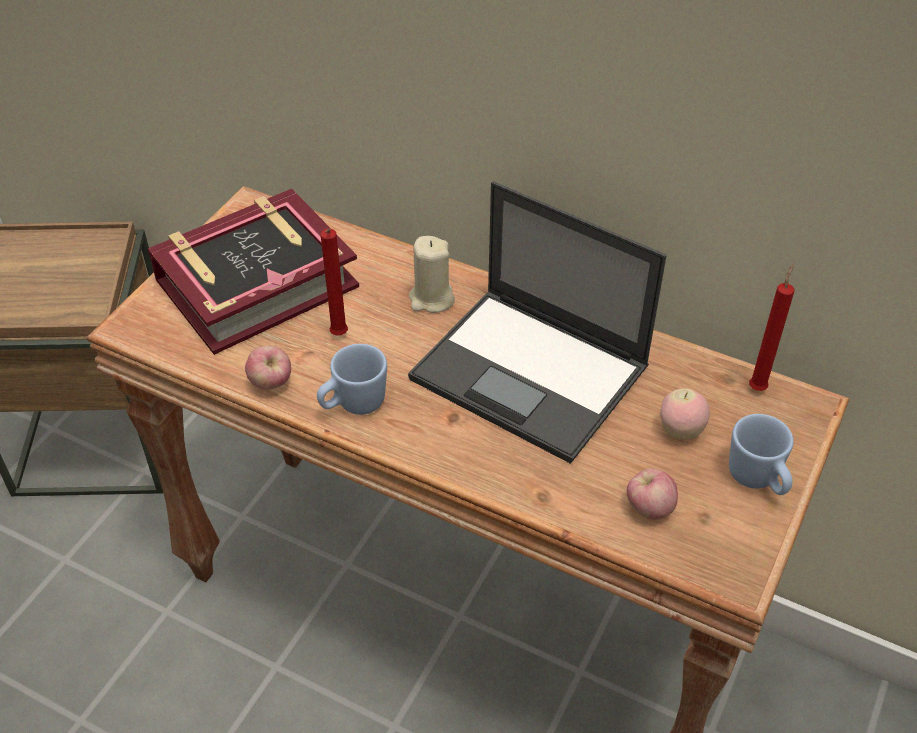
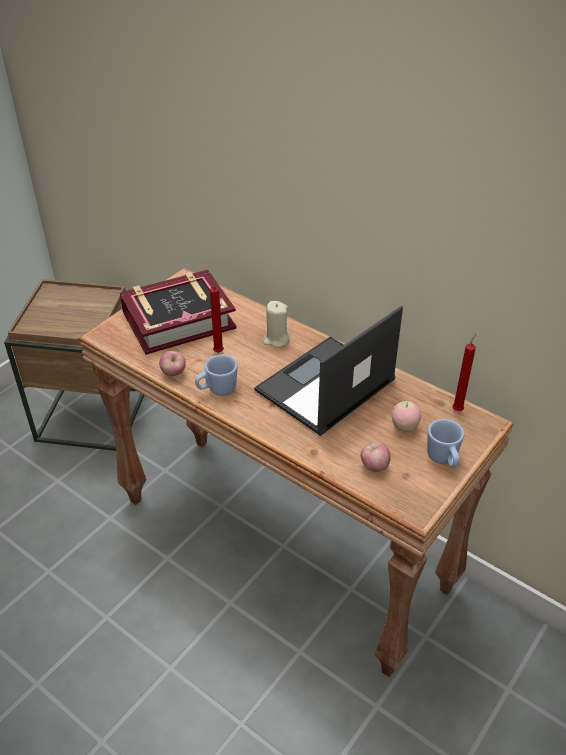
camera: 10 degrees right, 5 degrees down
(532, 374) = (324, 386): laptop -> laptop turned 90 degrees clockwise

